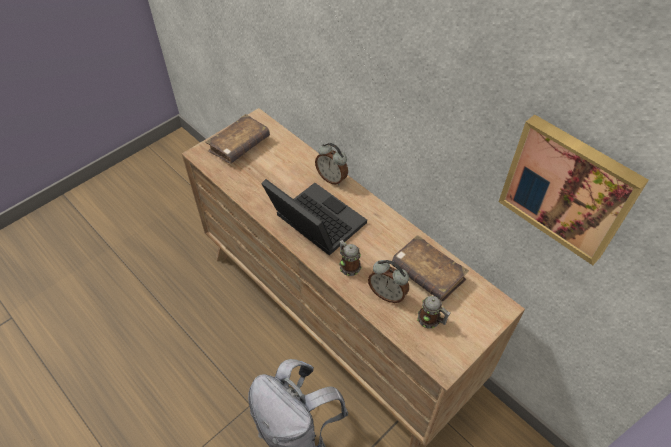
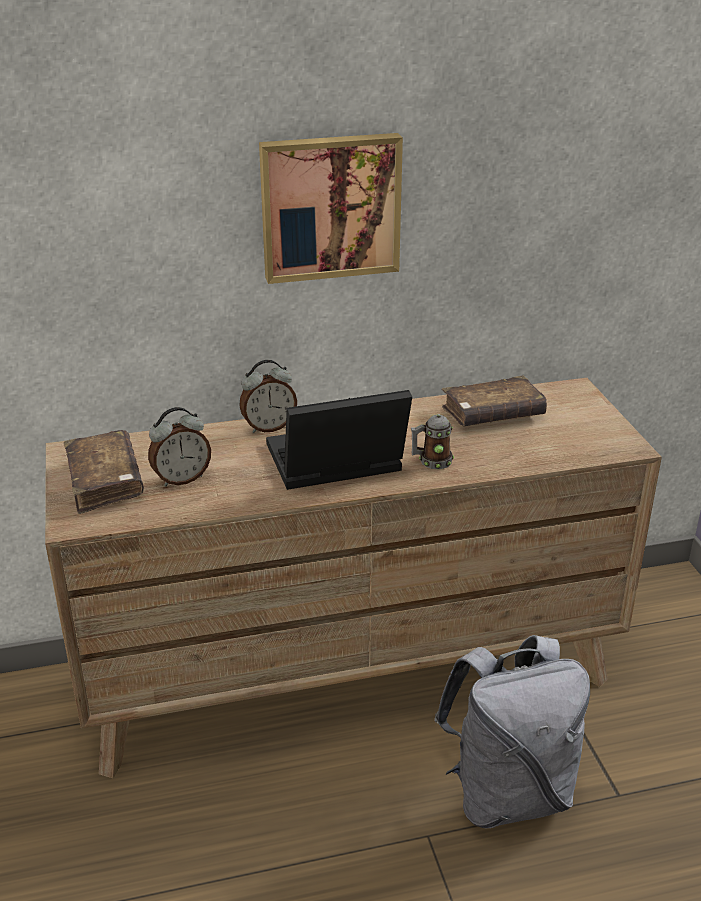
camera: 60 degrees left, 20 degrees down
(387, 294) = (500, 449): alarm clock -> alarm clock (181, 479)
(431, 320) = (561, 434): mug -> none
(568, 188) = (590, 174): picture -> picture (330, 206)

